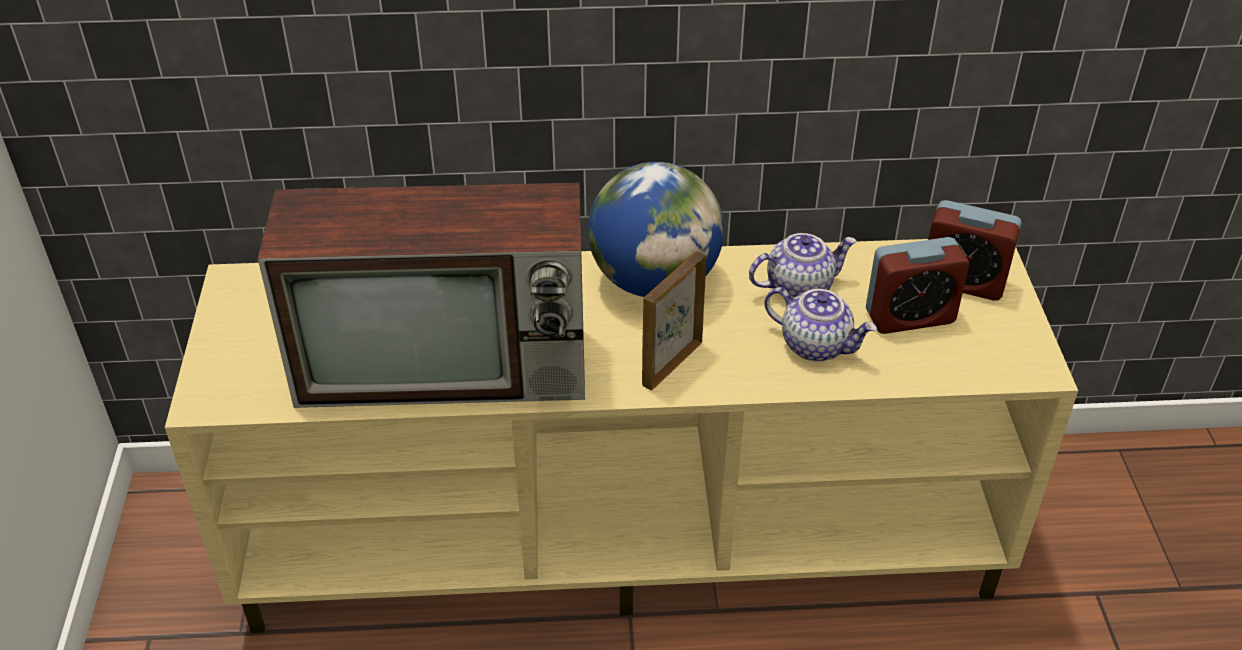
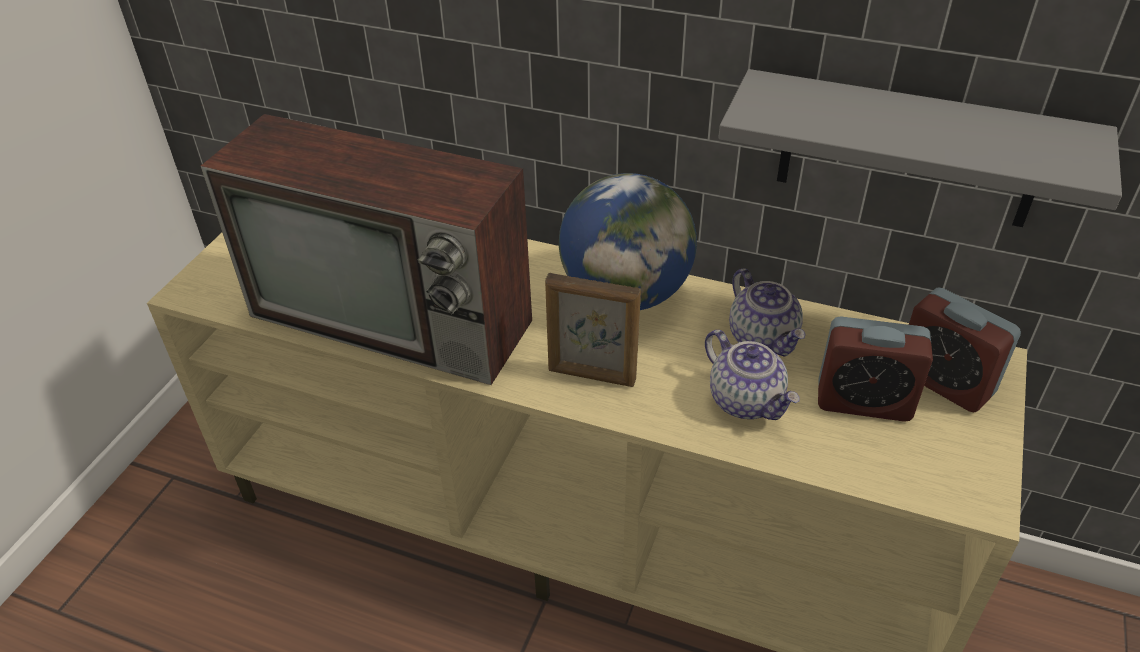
camera: 25 degrees right, 0 degrees up
(671, 364) = (592, 376): picture frame -> picture frame turned 135 degrees counterclockwise
(799, 287) = (763, 338): teapot -> teapot turned 60 degrees clockwise
(892, 87) = (909, 150): none -> grey shelf

